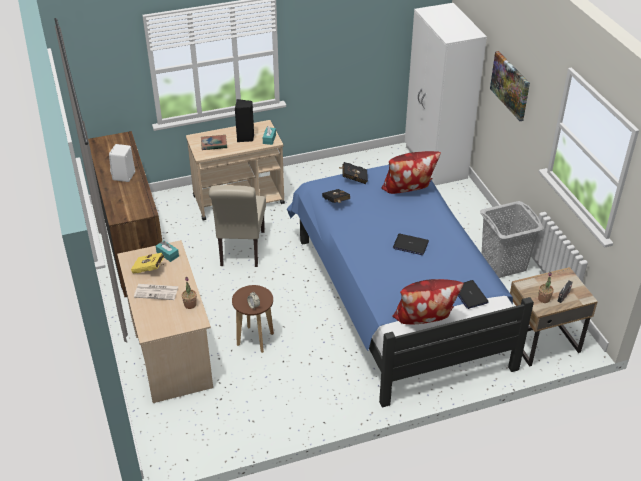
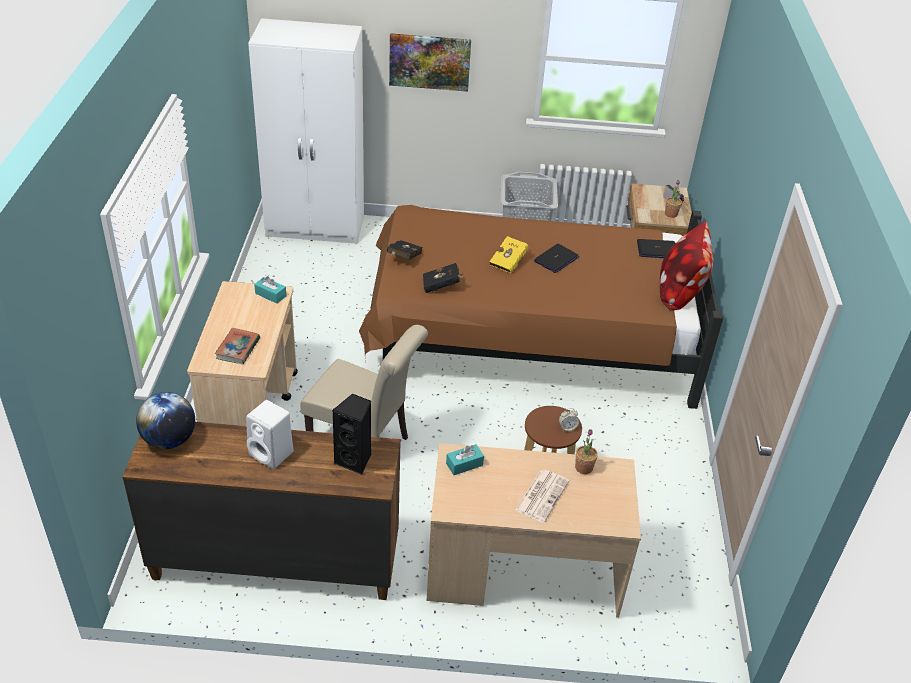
camera: 70 degrees left, 0 degrees up
(118, 142) = (169, 440): none -> globe
(150, 270) = (489, 491): yellow book -> yellow book (509, 262)
(245, 138) = (248, 315): black speaker -> black speaker (355, 460)
(397, 294) = (527, 336): blue bed -> brown bed
(409, 190) = (454, 227): pillow -> none

